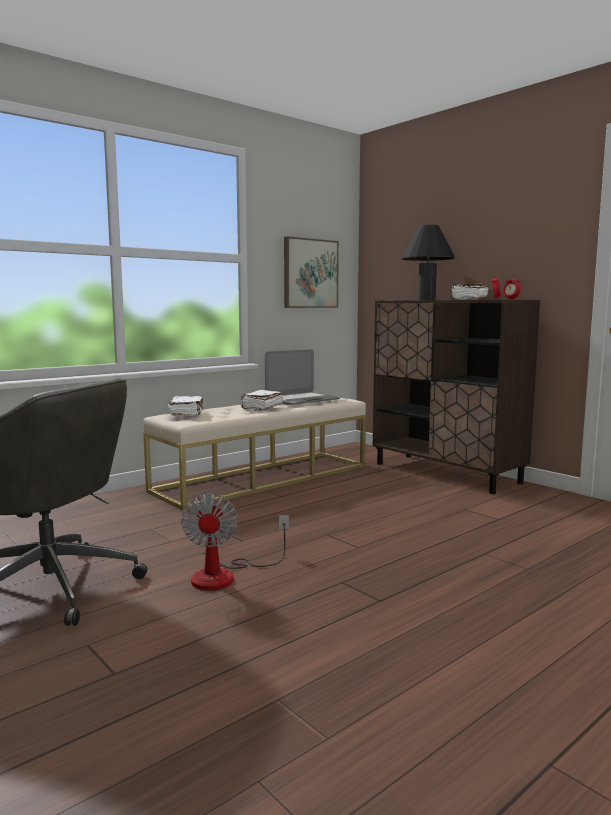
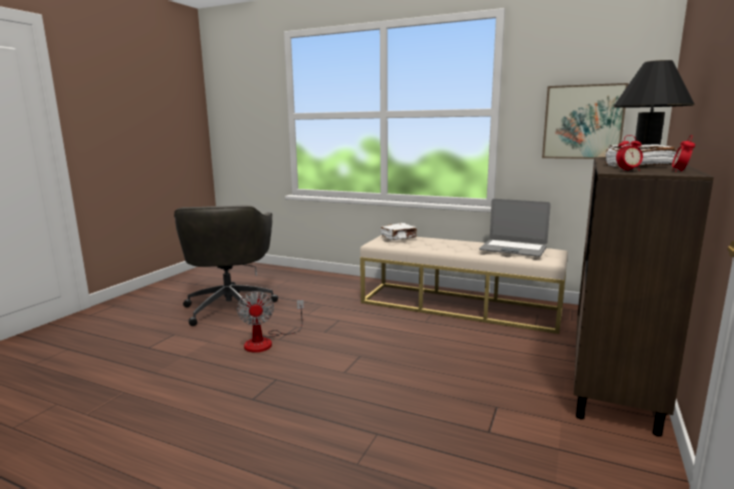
camera: 65 degrees right, 5 degrees up
(226, 575) = (266, 342): fan -> fan turned 75 degrees counterclockwise
(261, 407) = (457, 246): white book -> none

